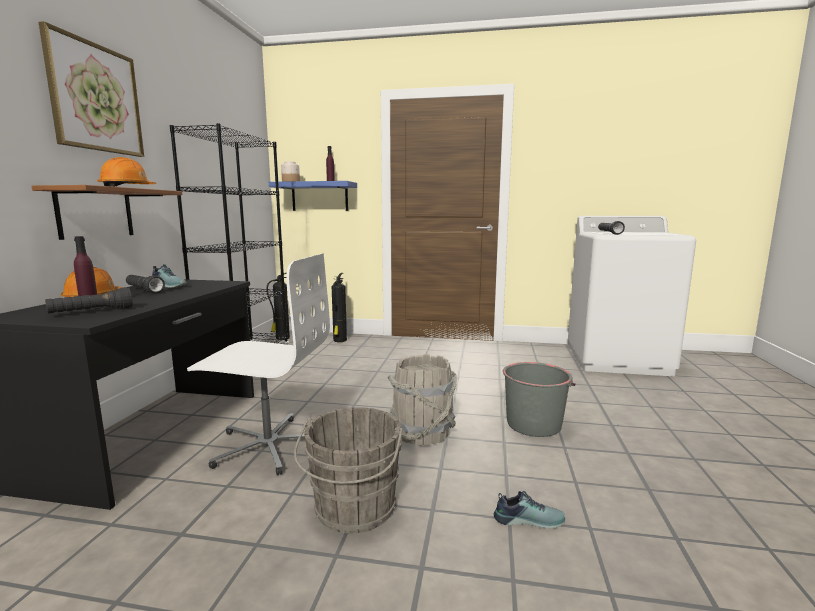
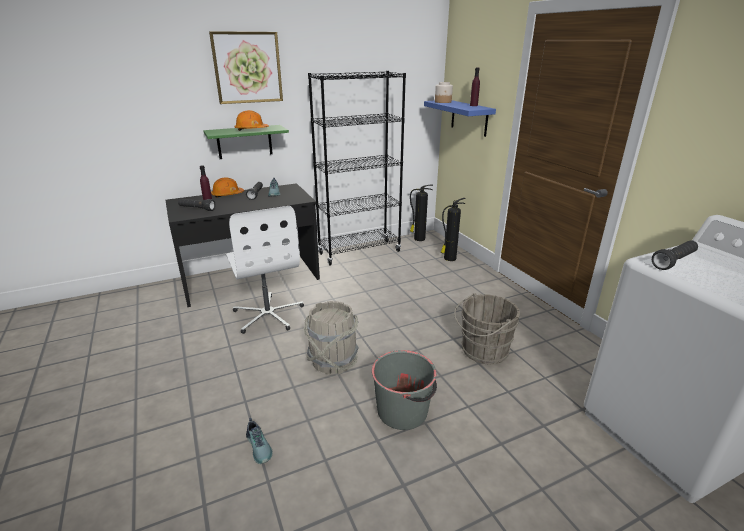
camera: 55 degrees right, 15 degrees up
(95, 213) = (244, 142): brown shelf -> green shelf
(353, 510) = (227, 373): grey bucket -> grey bucket (482, 351)

